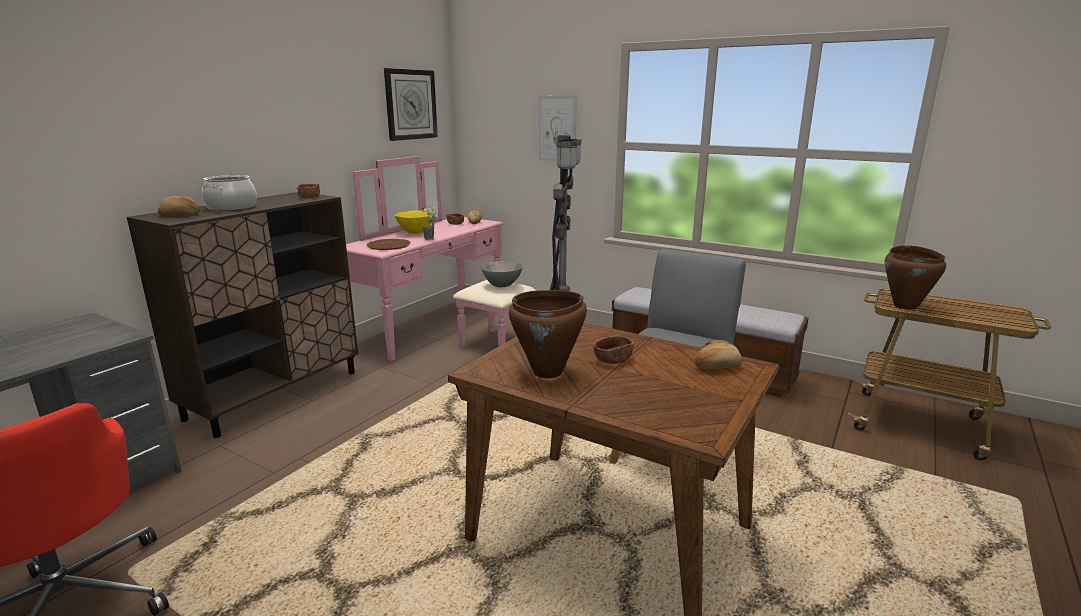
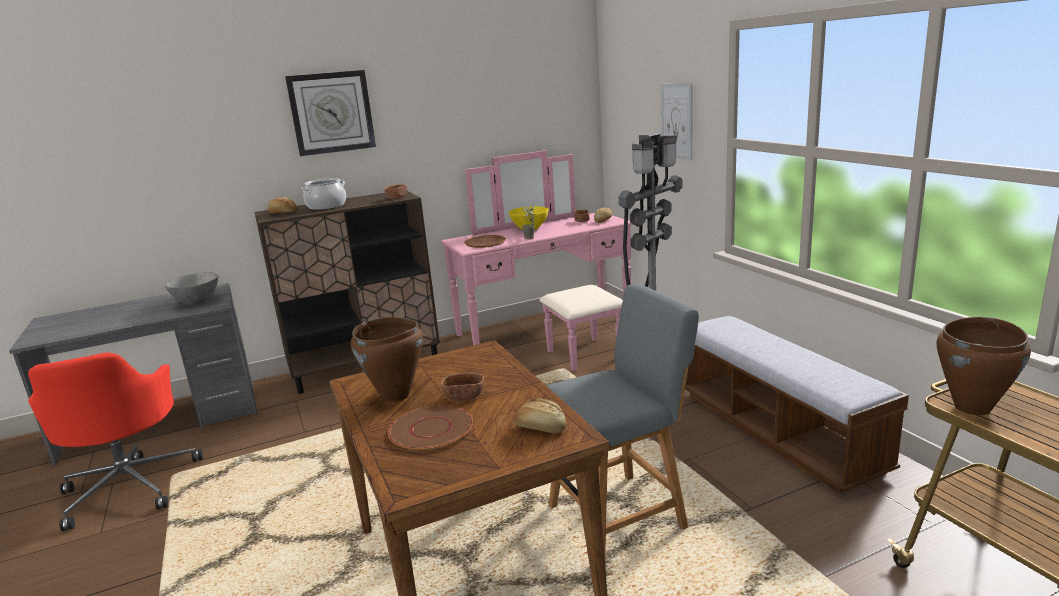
camera: 35 degrees right, 0 degrees up
(410, 104) = (539, 98): wall clock -> wall clock (331, 112)
(502, 285) = (588, 294): grey bowl -> grey bowl (197, 303)
(633, 388) = (431, 429): none -> brown plate

